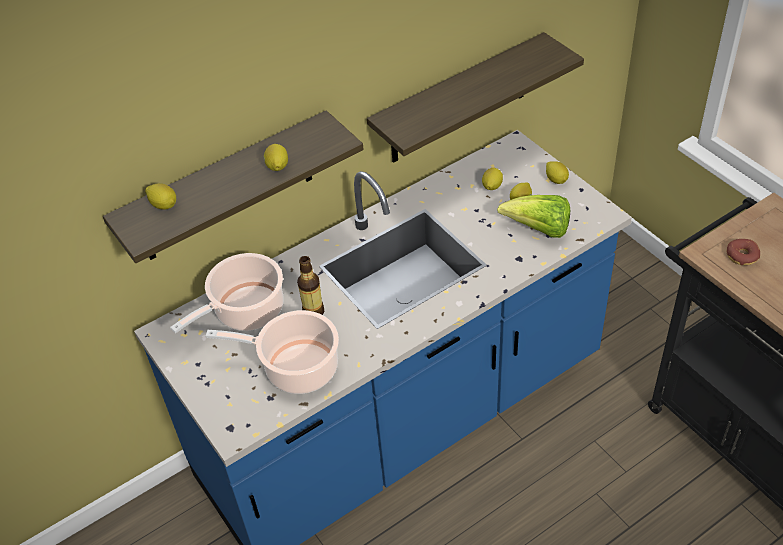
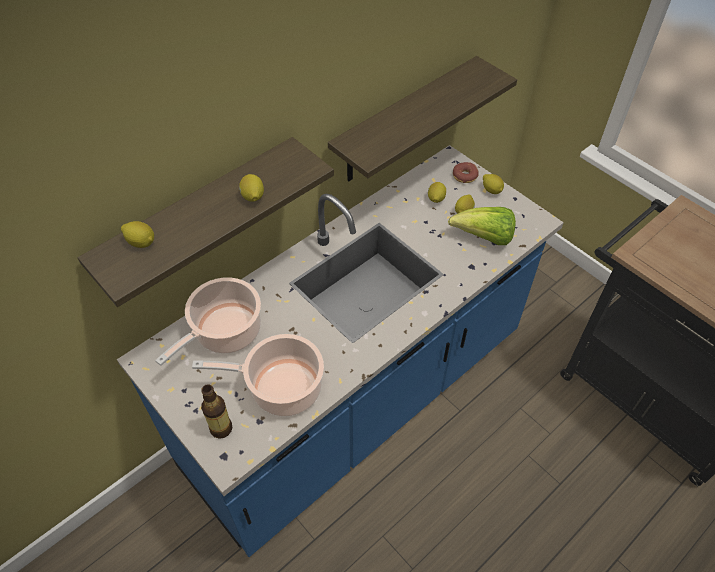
camera: 10 degrees left, 5 degrees up
(313, 312) = (290, 330): bottle -> bottle (221, 428)
(742, 256) = (667, 255): donut -> donut (465, 176)

